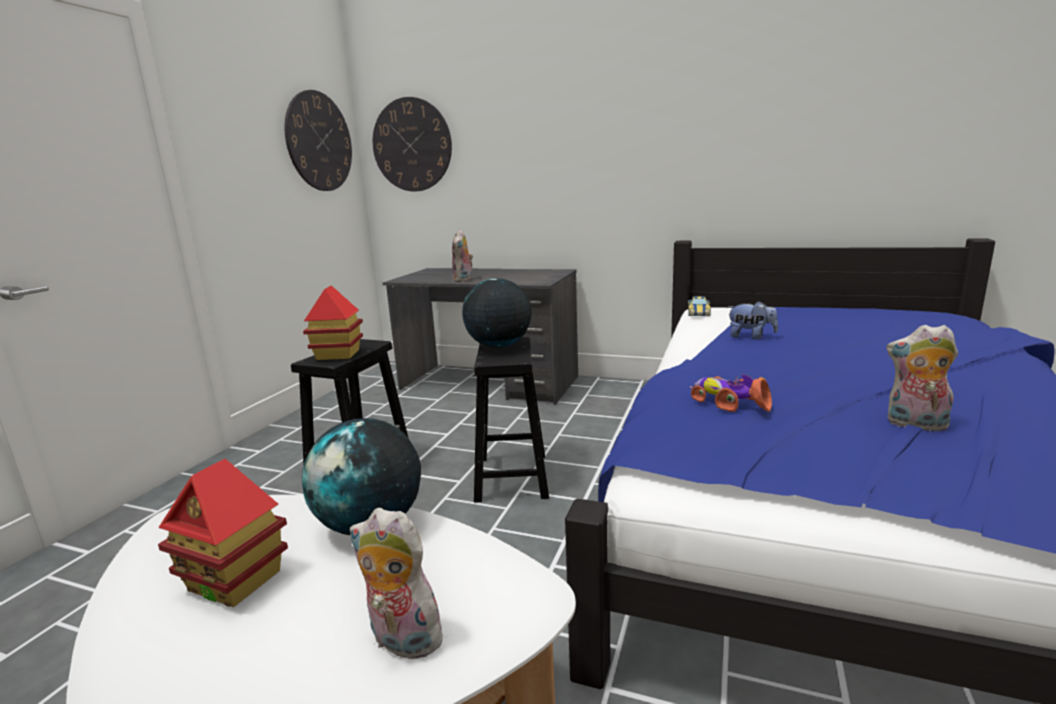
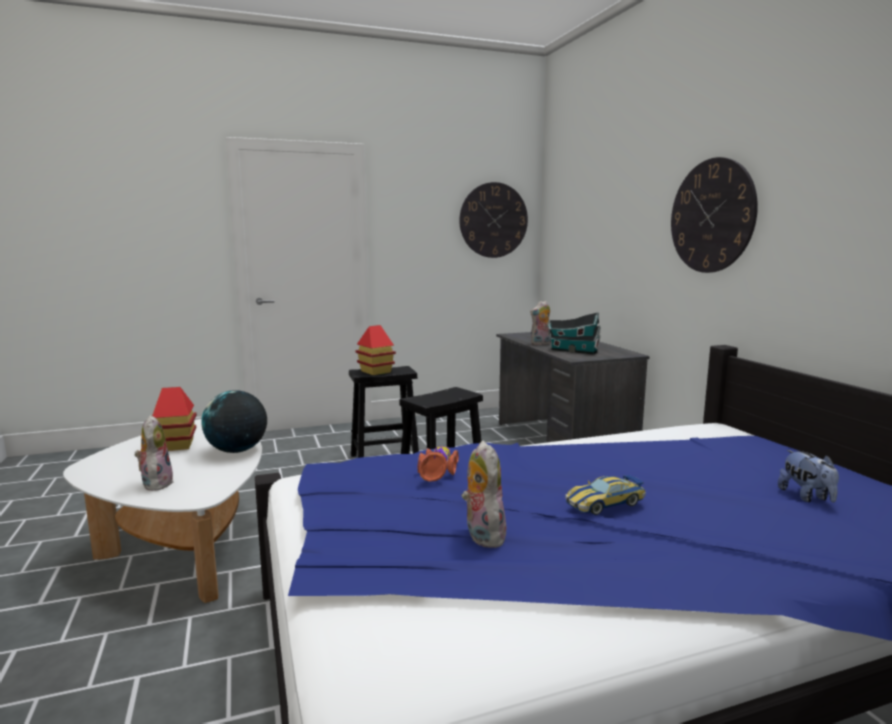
camera: 50 degrees right, 5 degrees down
(412, 145) = (565, 224): wall clock -> wall clock (712, 216)
(499, 346) = (447, 393): globe -> none
(512, 278) = (572, 351): none -> toy house
(698, 312) = (694, 426): toy car -> toy car (605, 503)
(750, 337) = (634, 453): plush toy -> plush toy (806, 497)

